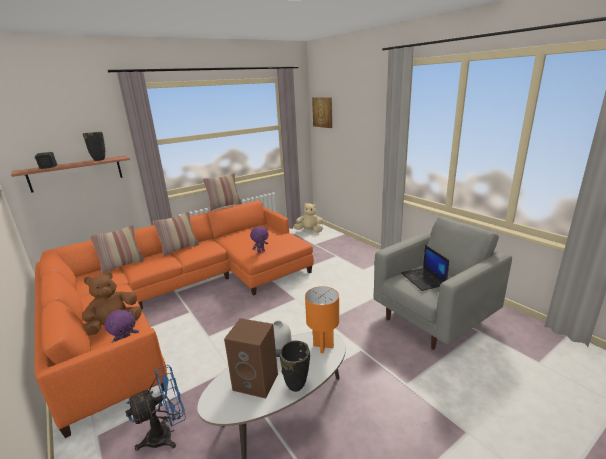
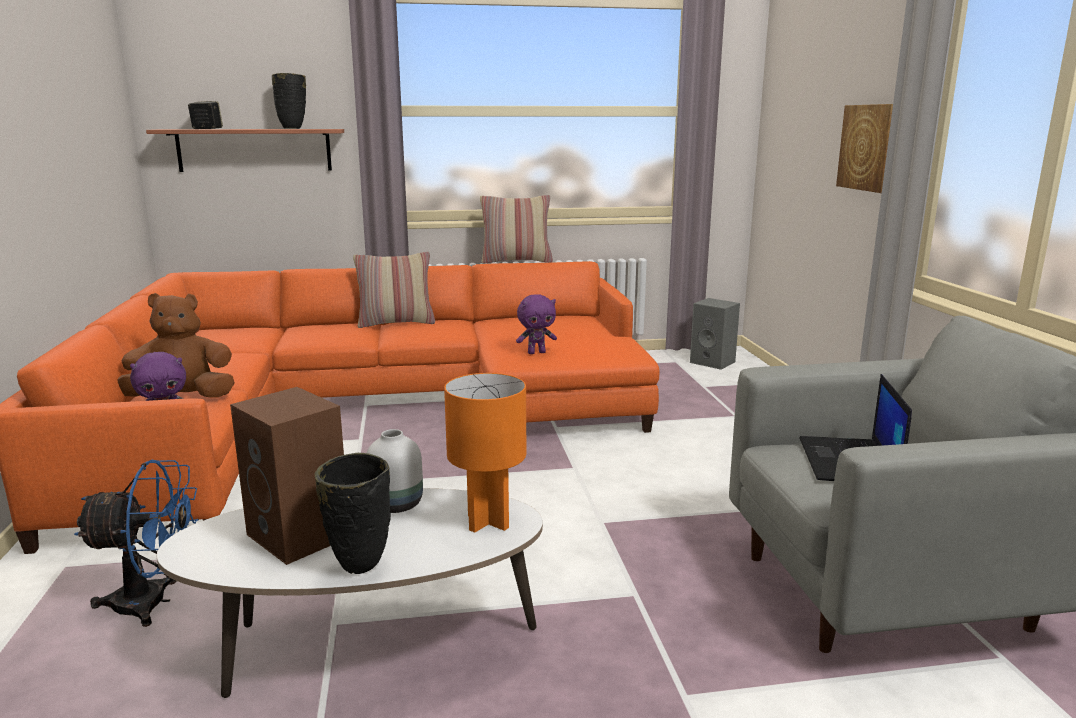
camera: 25 degrees right, 5 degrees down
(122, 265) = (283, 328): pillow -> none
(309, 231) = (713, 362): beige plush toy -> grey speaker
(323, 112) = (785, 81): picture -> picture (868, 147)

